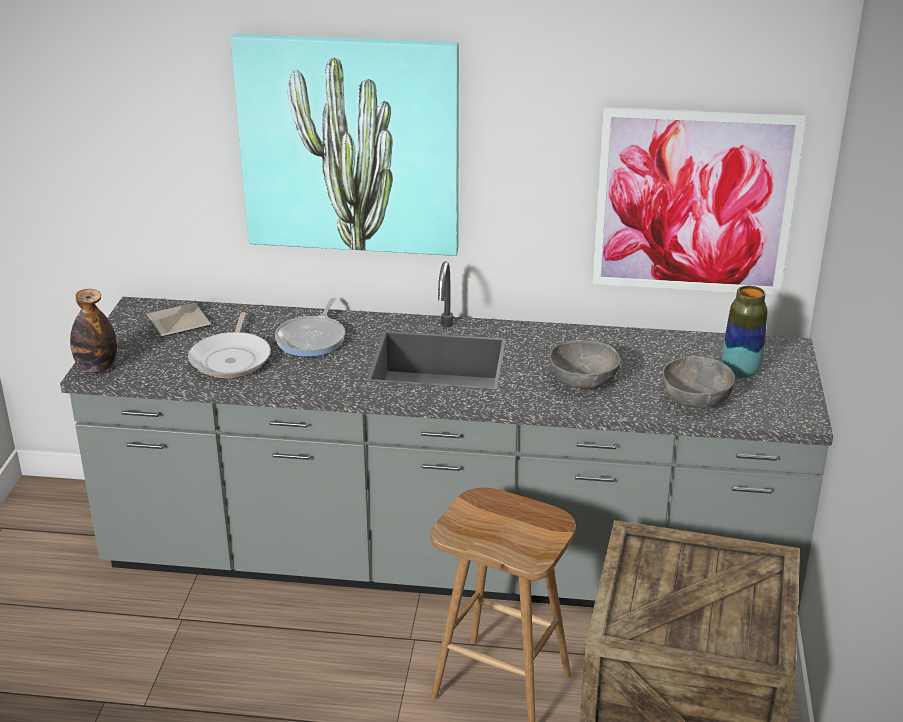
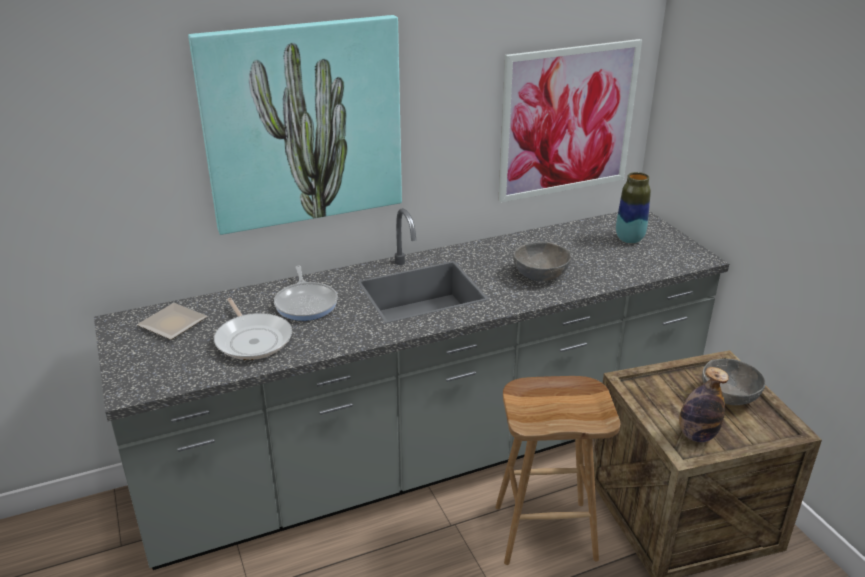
camera: 30 degrees left, 0 degrees up
(97, 368) = (131, 386): bottle -> bottle (696, 435)
(696, 399) = (625, 265): grey bowl -> grey bowl (729, 395)

